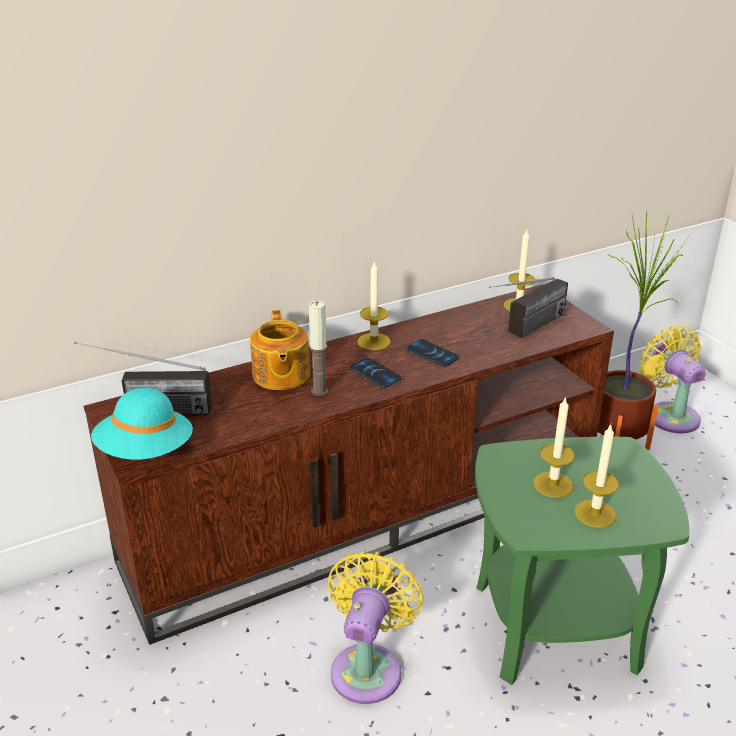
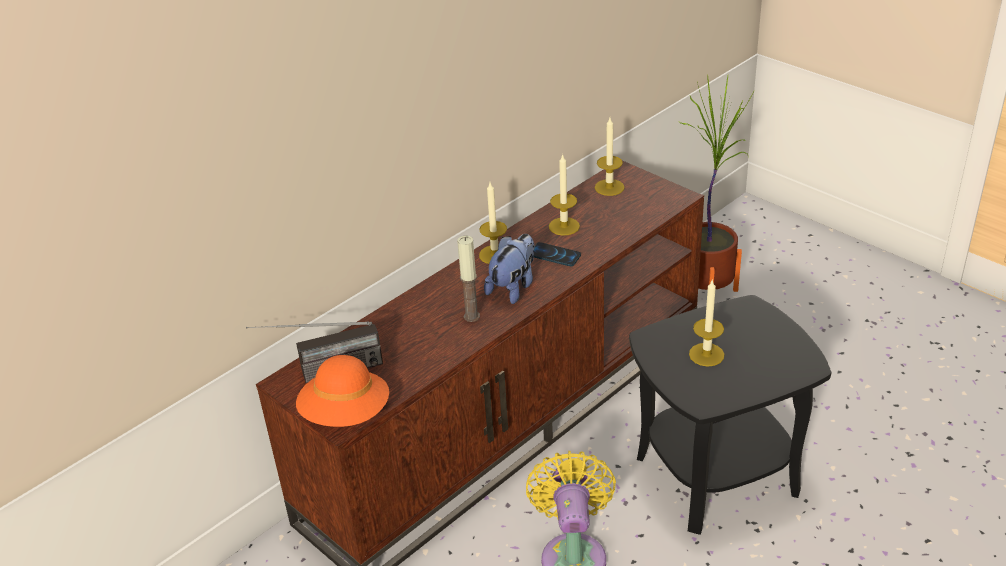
camera: 15 degrees left, 5 degrees up
(145, 452) = (346, 414): turquoise hat -> orange hat
(280, 375) = (426, 309): teapot -> none
(375, 373) = (513, 287): phone -> plush toy
(526, 330) = (627, 212): radio -> none
(556, 624) = (716, 473): green side table -> black side table
(595, 513) = (751, 372): candle -> candle (564, 226)
(669, 415) = (743, 252): yellow fan -> none

